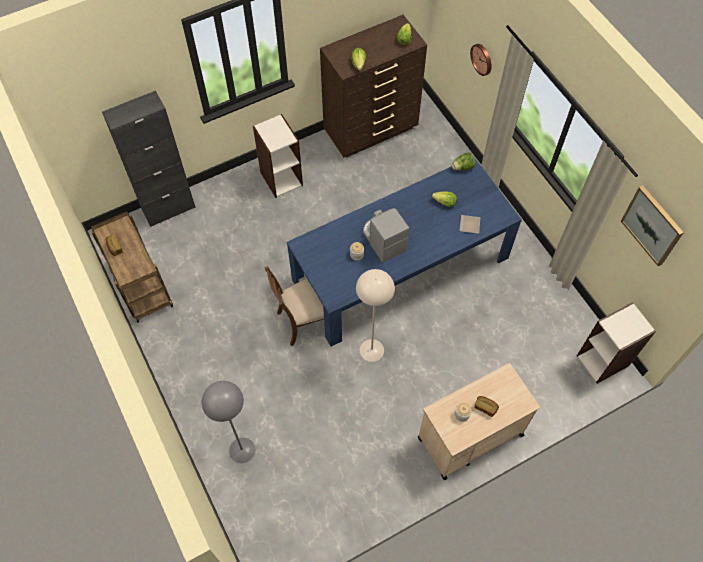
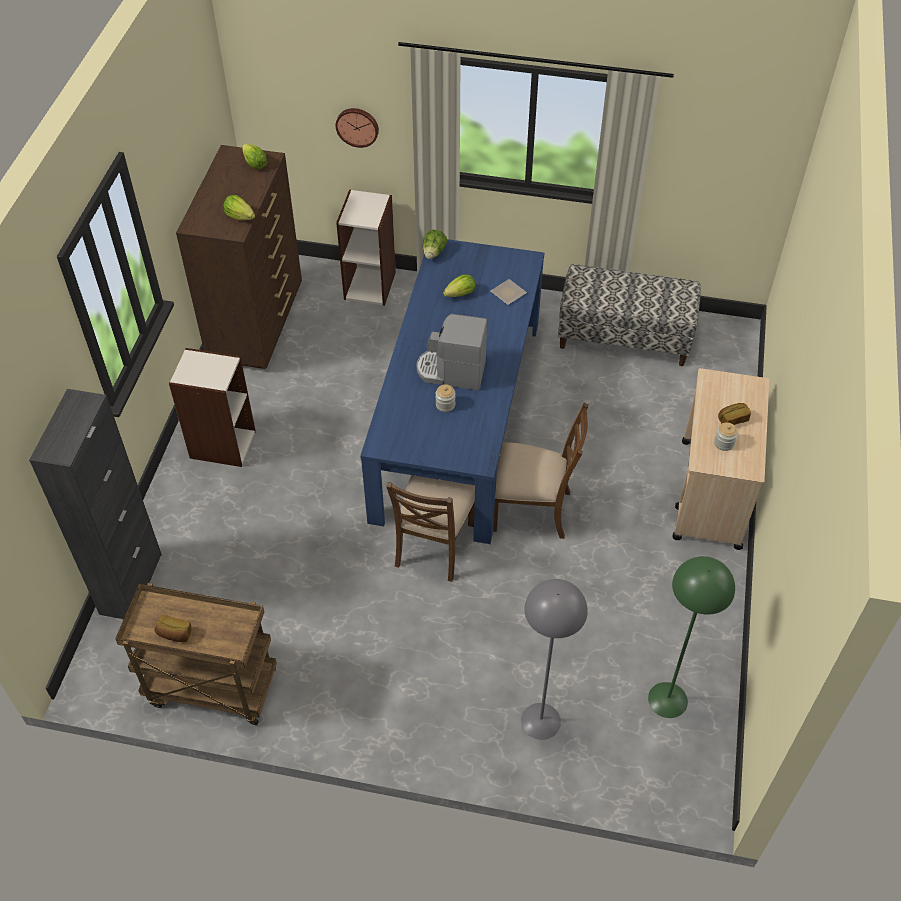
camera: 50 degrees left, 10 degrees down
(306, 506) = (667, 700): none -> green floor lamp
(371, 350) = (531, 510): beige floor lamp -> brown chair
(545, 309) = (624, 337): none -> bench
(603, 360) = (720, 335): bookcase -> bookcase (370, 285)
(652, 225) = (706, 125): picture -> none

